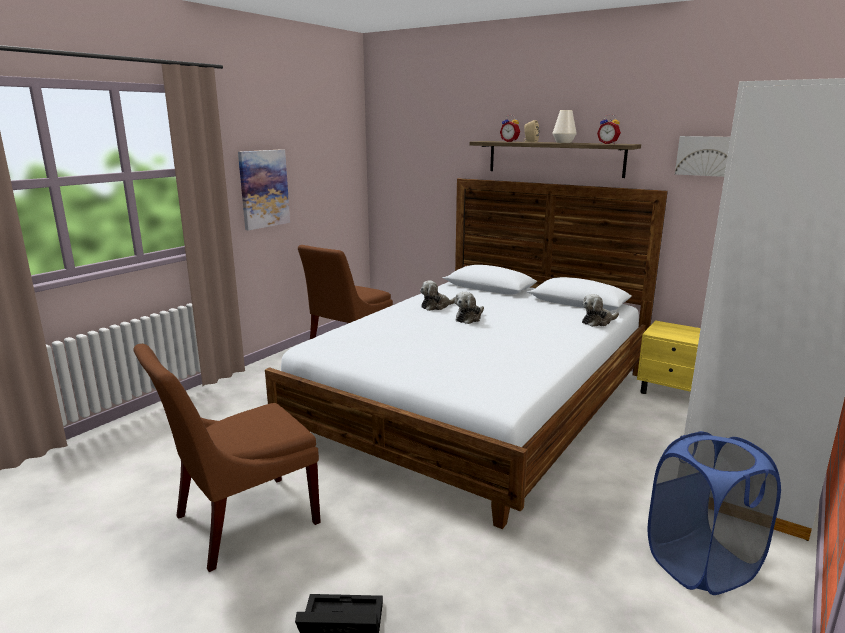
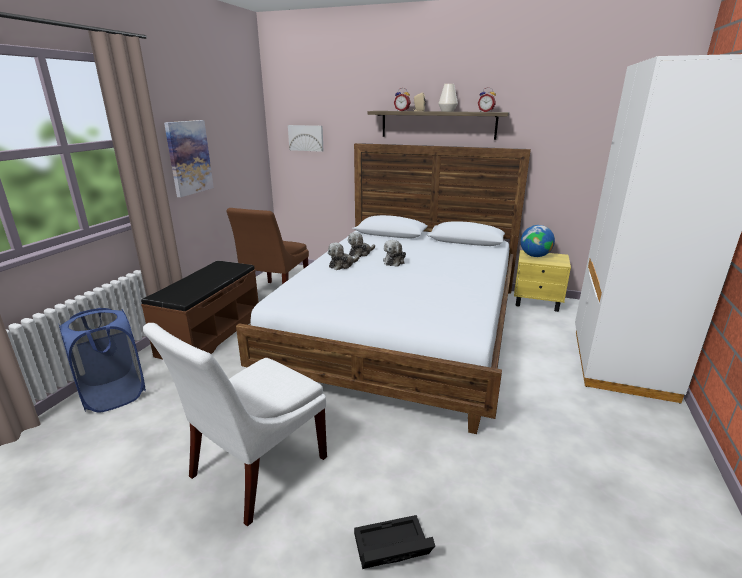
camera: 15 degrees left, 5 degrees up
(240, 521) = (254, 470): brown chair -> white chair
(261, 383) = (210, 334): none -> brown bench
(598, 322) = (492, 255): plush toy -> plush toy (342, 265)
(670, 329) = (534, 256): none -> globe
(701, 565) = (626, 436): blue laundry basket -> blue laundry basket (113, 395)
(708, 156) = (561, 120): picture -> picture (306, 138)

